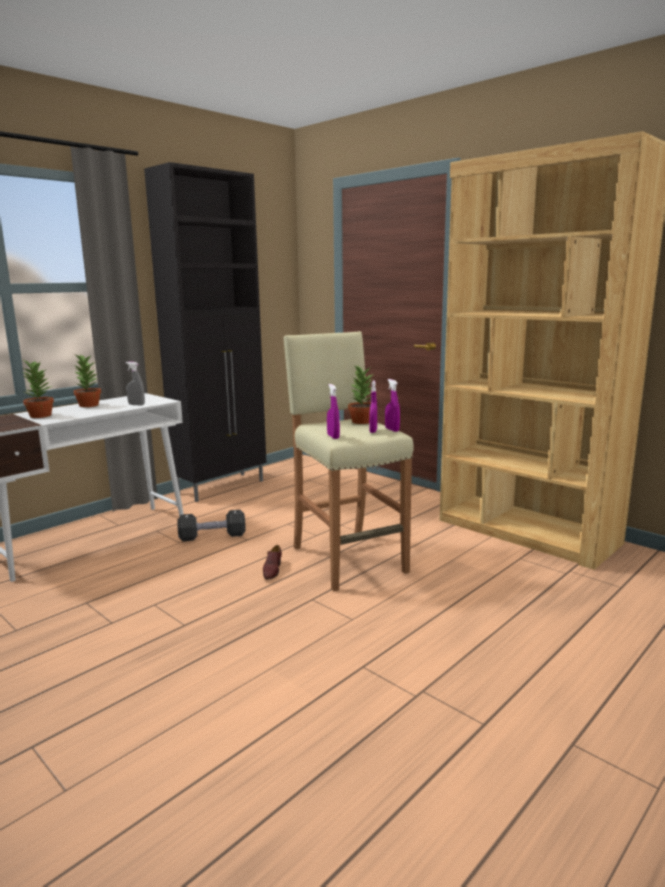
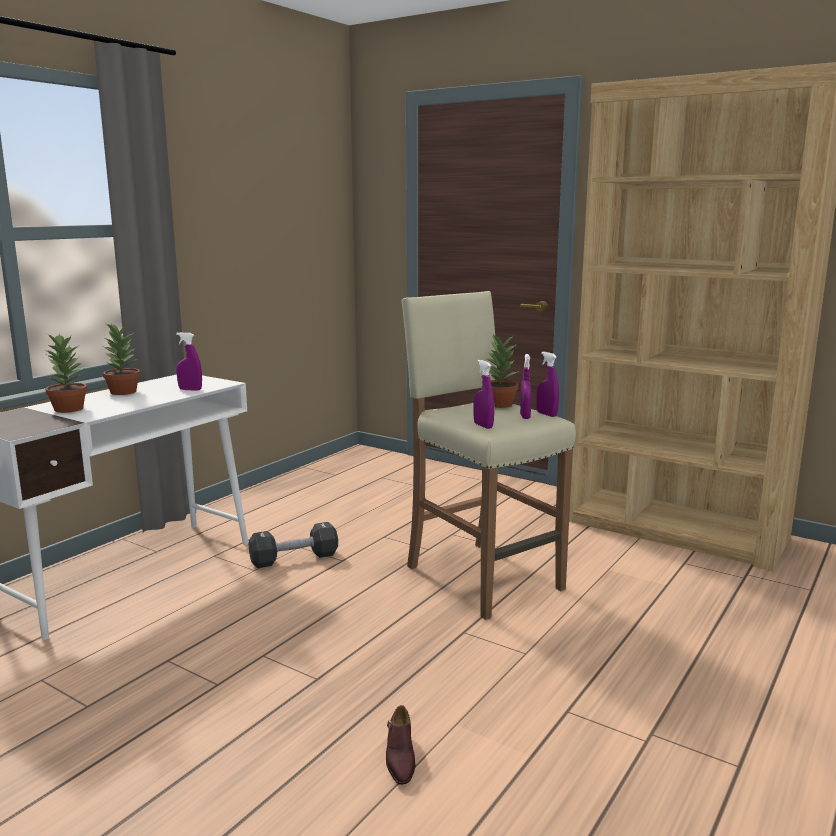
camera: 10 degrees left, 0 degrees up
(136, 405) = (190, 389): grey spray bottle -> purple spray bottle
(222, 487) = (274, 492): black cabinet -> none
(272, 570) = (395, 598): brown shoe -> brown shoe (400, 757)

